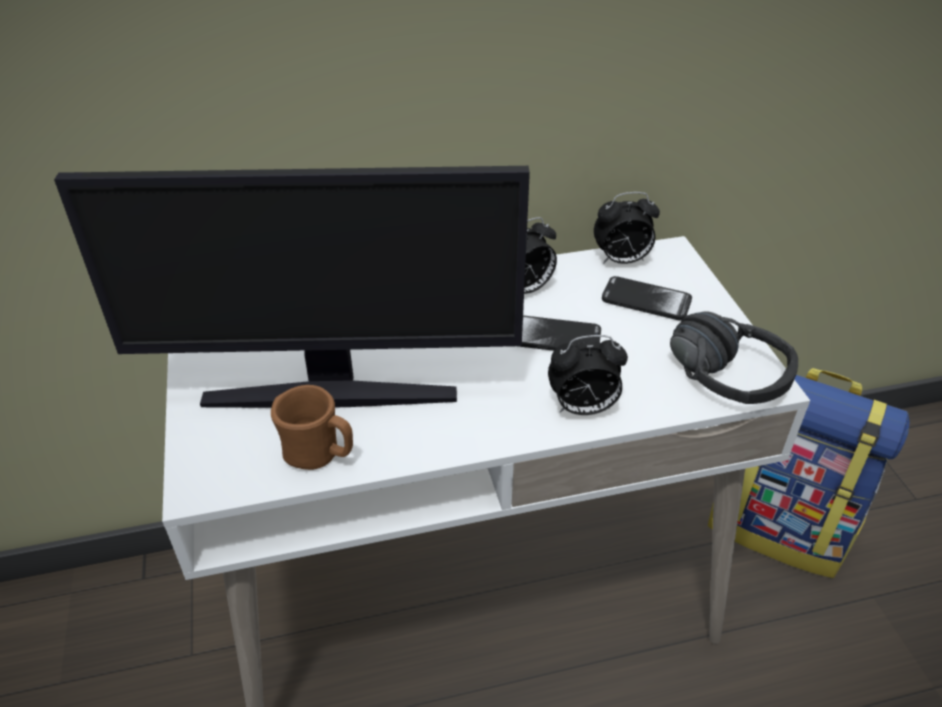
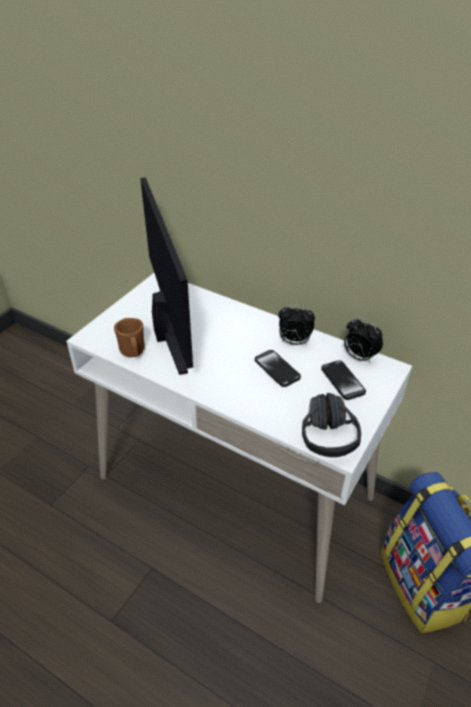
camera: 45 degrees right, 0 degrees up
(330, 392) = (166, 334): monitor -> monitor turned 150 degrees counterclockwise
(582, 408) = (245, 403): alarm clock -> none

